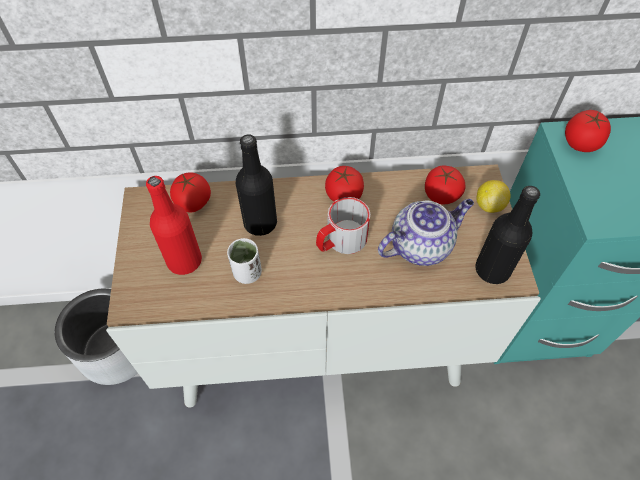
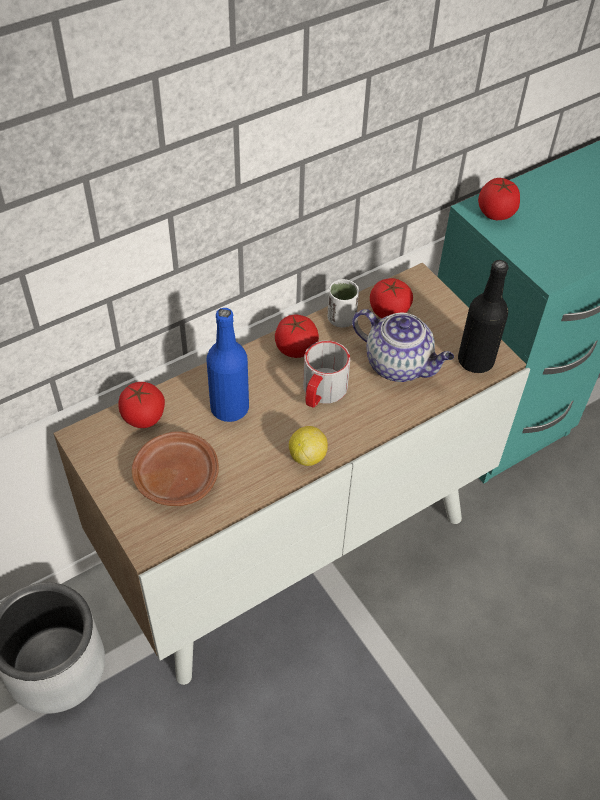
camera: 30 degrees left, 5 degrees down
(184, 261) = (176, 477): red bottle -> brown plate
(247, 273) = (249, 460): white cup -> white cup (341, 319)
(260, 223) = (229, 408): black bottle -> blue bottle
(421, 245) = (399, 365): teapot -> teapot turned 90 degrees clockwise
(489, 205) = (438, 303): lemon -> lemon (307, 456)

